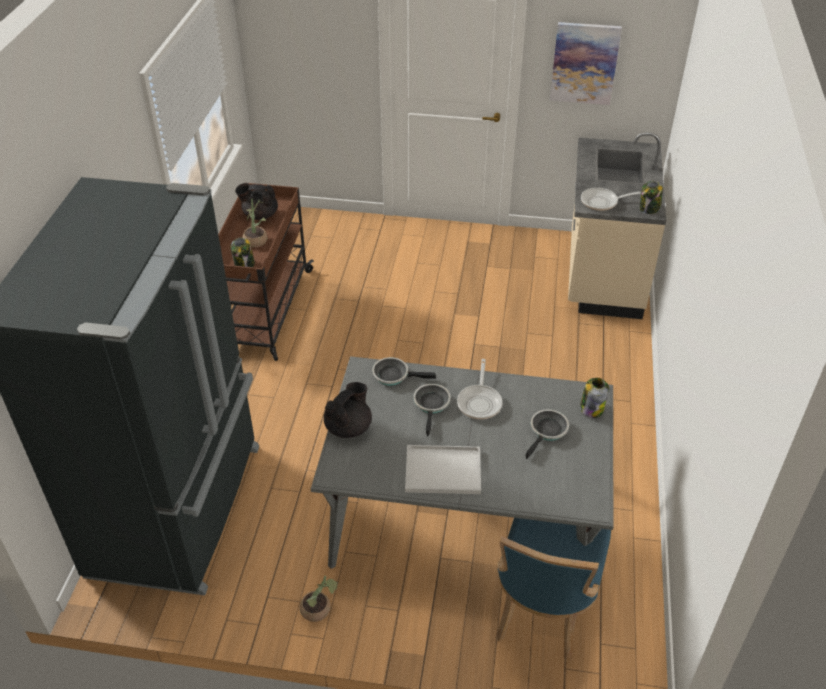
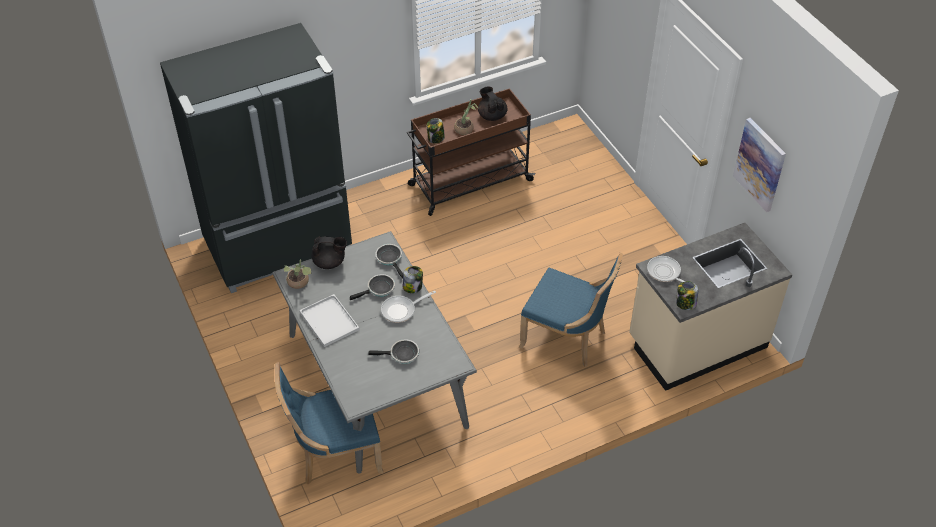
camera: 55 degrees right, 5 degrees up
(319, 609) = (258, 348): potted plant -> potted plant (299, 283)
(531, 348) = (567, 338): none -> blue chair
(591, 408) = (442, 368): jar -> jar (413, 286)

